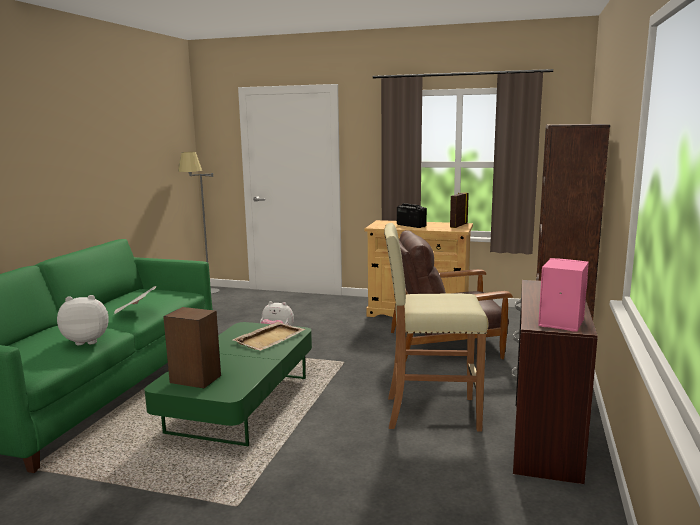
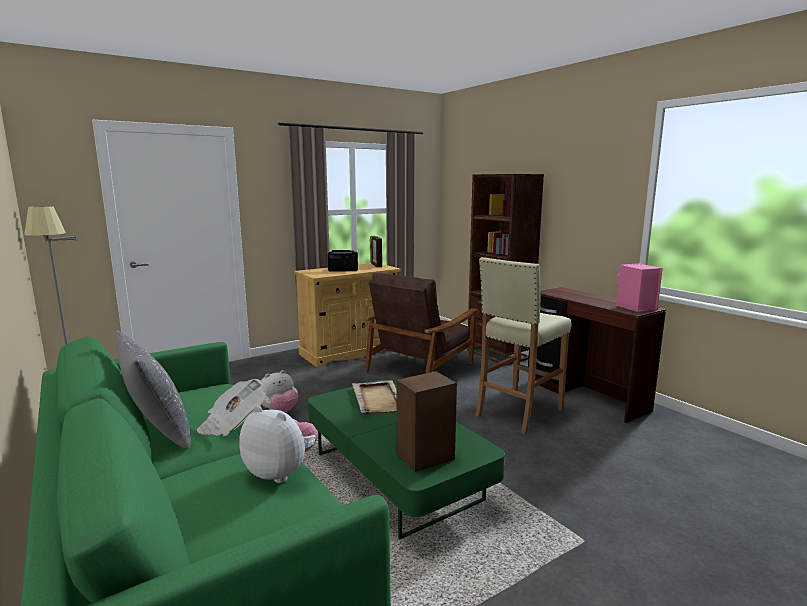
camera: 50 degrees left, 0 degrees up
(87, 341) = (281, 472): plush toy -> plush toy turned 90 degrees clockwise
(108, 304) = (157, 431): none -> grey pillow

